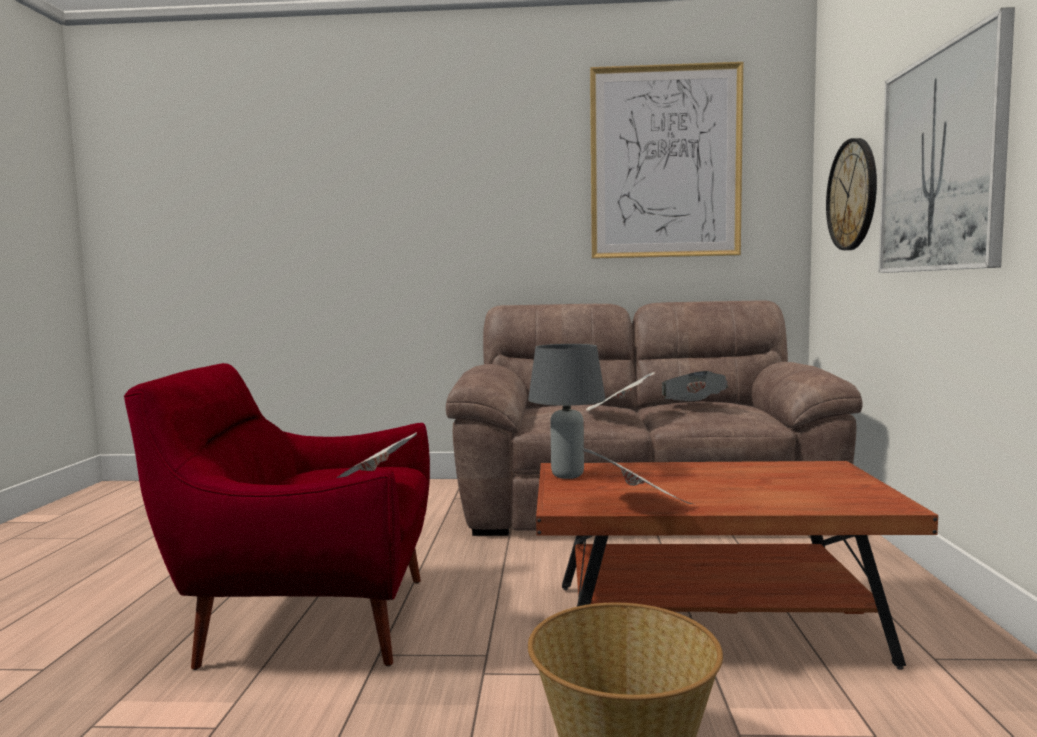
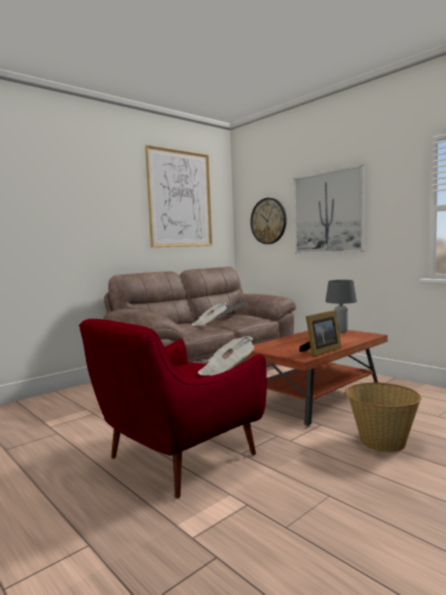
camera: 45 degrees left, 0 degrees up
(567, 475) = (265, 349): grey table lamp -> grey table lamp (340, 332)
(637, 506) = (321, 351): newspaper -> picture frame

